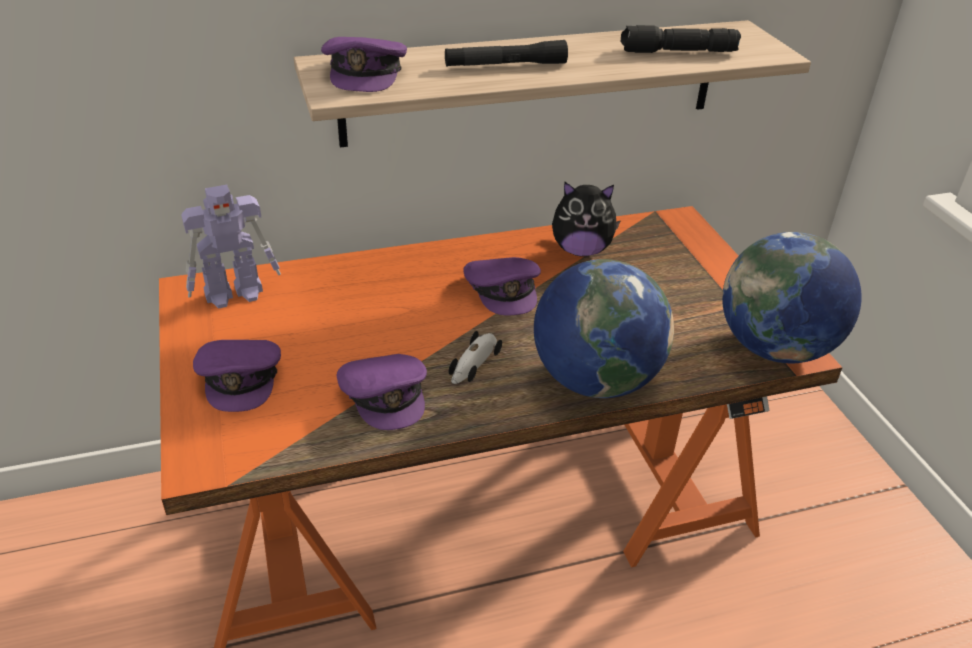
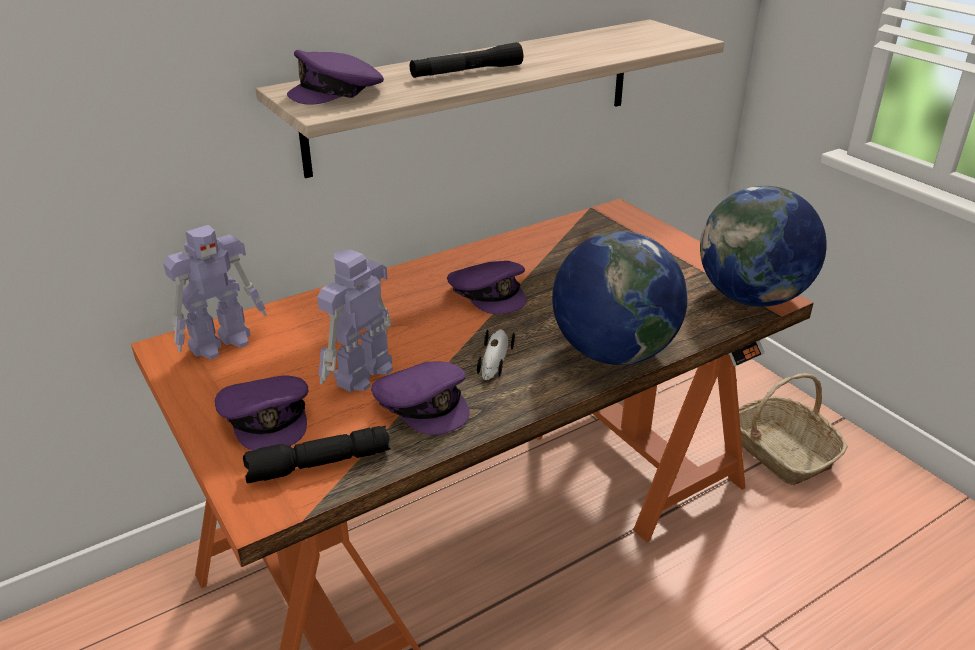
camera: 15 degrees left, 5 degrees down
(343, 351) = (362, 374): none -> toy robot
(365, 73) = (338, 92): purple cap -> purple cap turned 75 degrees clockwise
(581, 250) = (542, 249): plush toy -> none
(677, 52) = (610, 47): black flashlight -> black flashlight (318, 465)
(816, 506) = (780, 451): none -> basket

